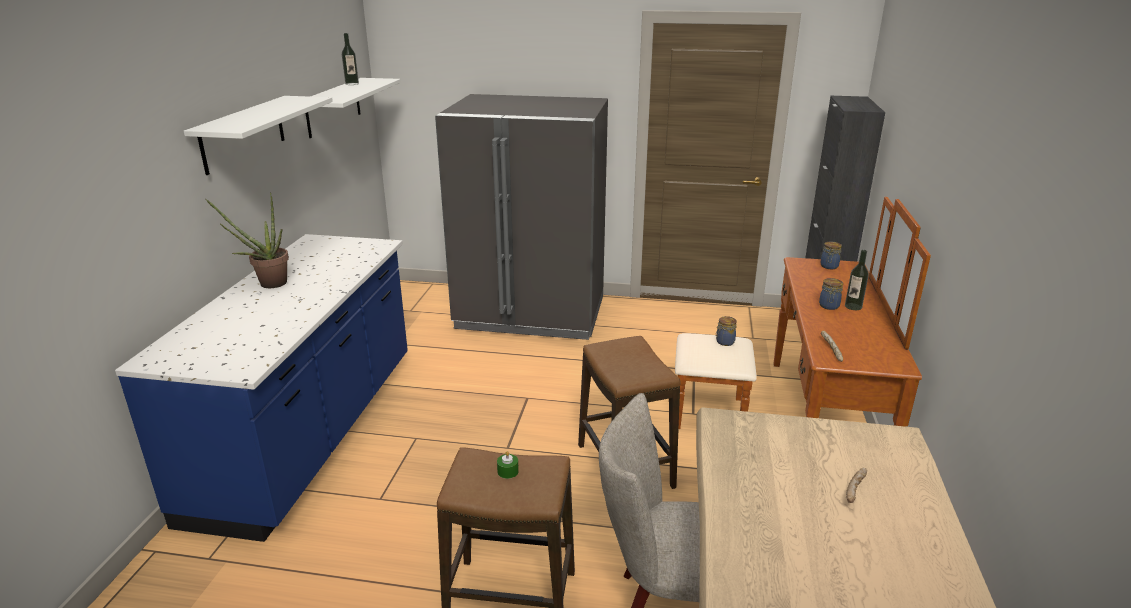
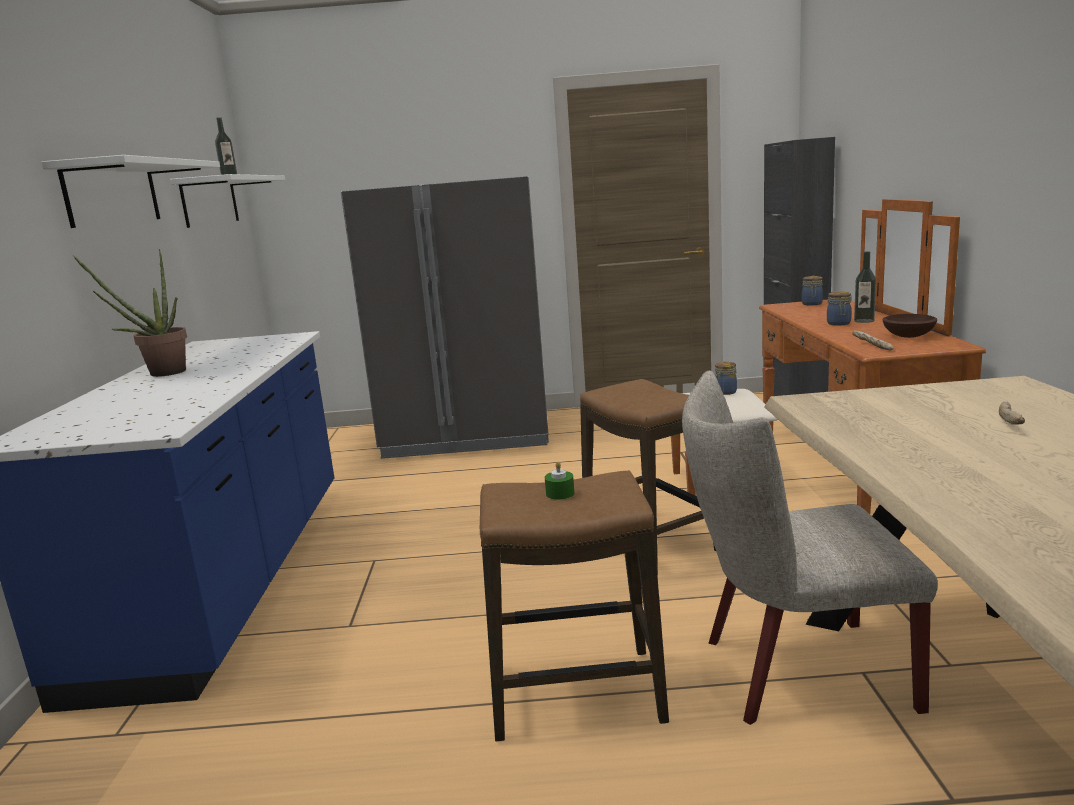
camera: 10 degrees left, 10 degrees down
(872, 341) = (909, 336): none -> brown bowl

